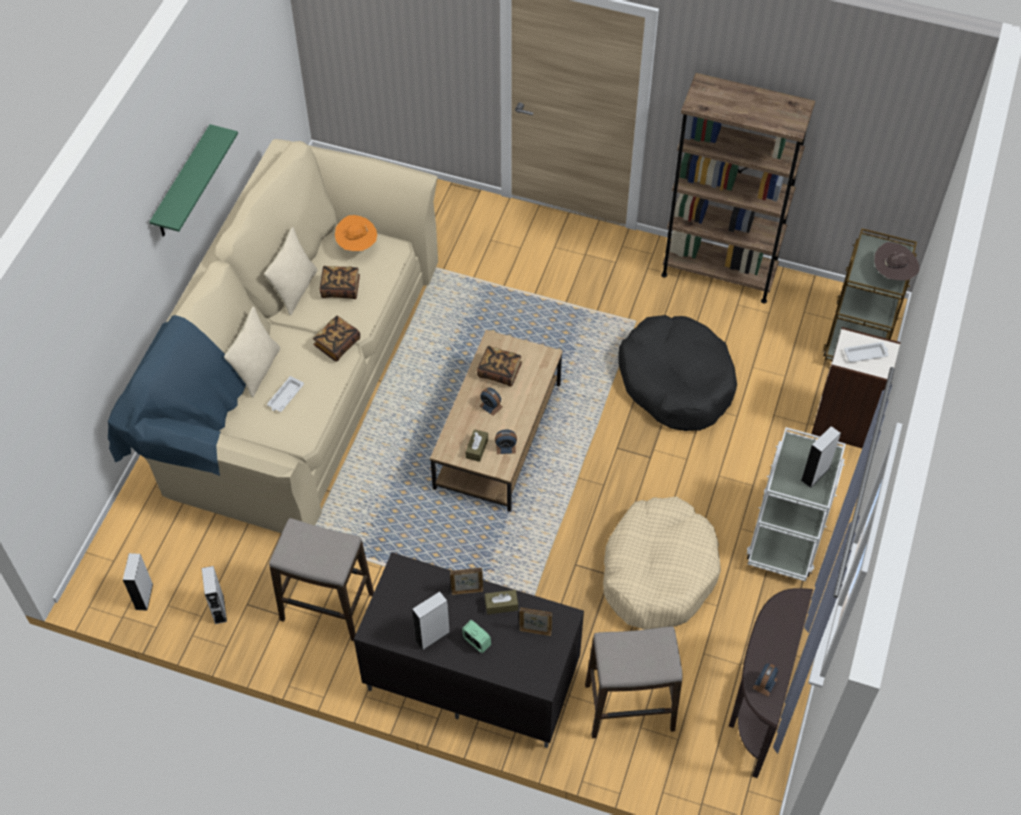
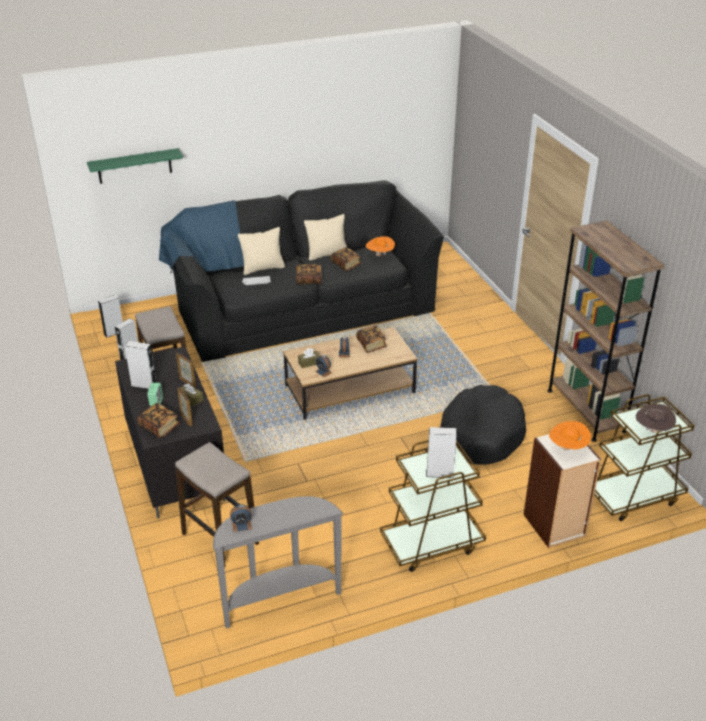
camera: 50 degrees right, 20 degrees down
(183, 184) = (299, 150): green shelf -> green shelf (134, 166)
(294, 372) = (301, 306): beige sofa -> black sofa
(526, 665) = (159, 427): none -> book
(658, 571) = (333, 500): beige dog bed -> none
(755, 708) = (279, 599): brown console table -> grey console table
(787, 533) = (431, 543): white cart -> brown cart
(866, 354) = (567, 448): white tray -> orange hat

